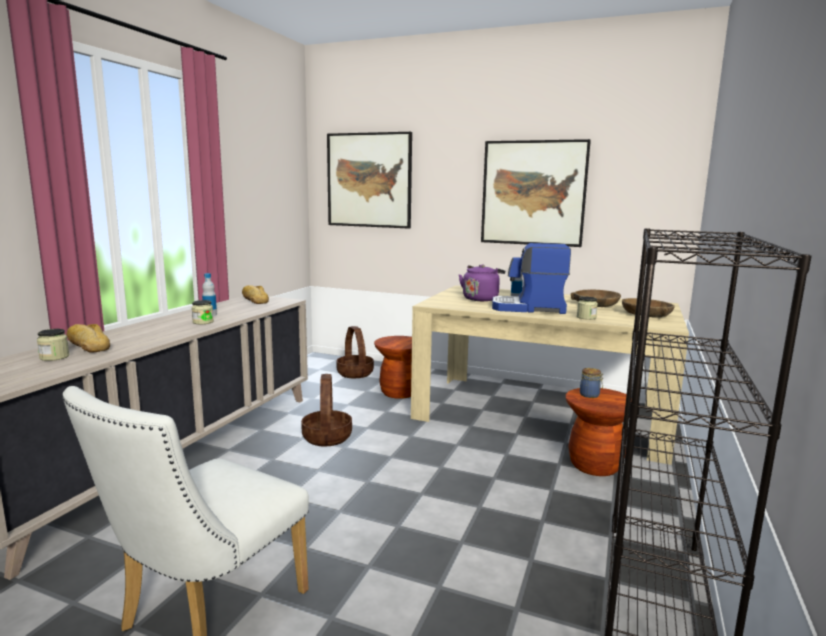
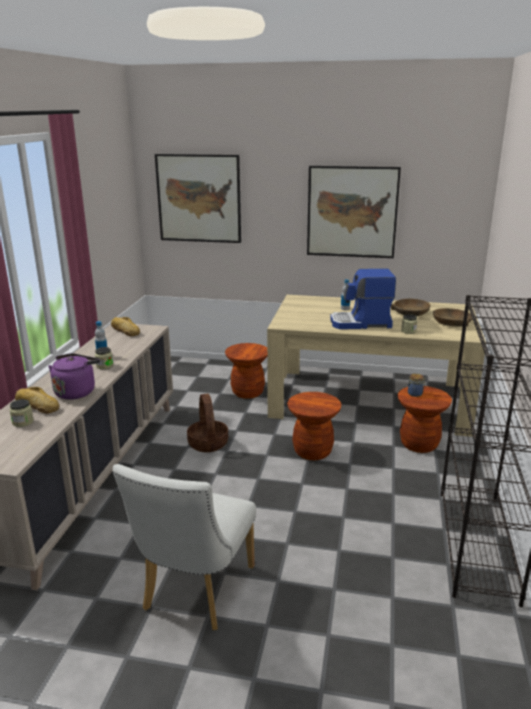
camera: 10 degrees left, 10 degrees up
(354, 373) = (200, 375): basket -> none
(450, 459) = (312, 451): none -> brown stool
(481, 298) = (318, 313): purple kettle -> purple kettle (76, 391)

